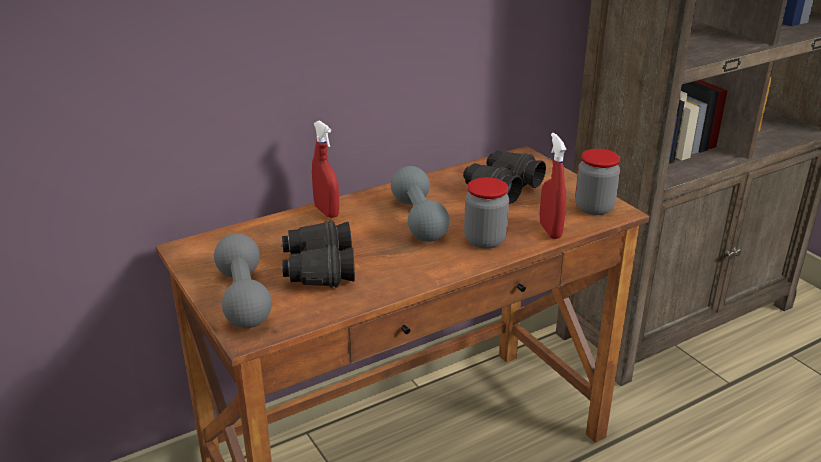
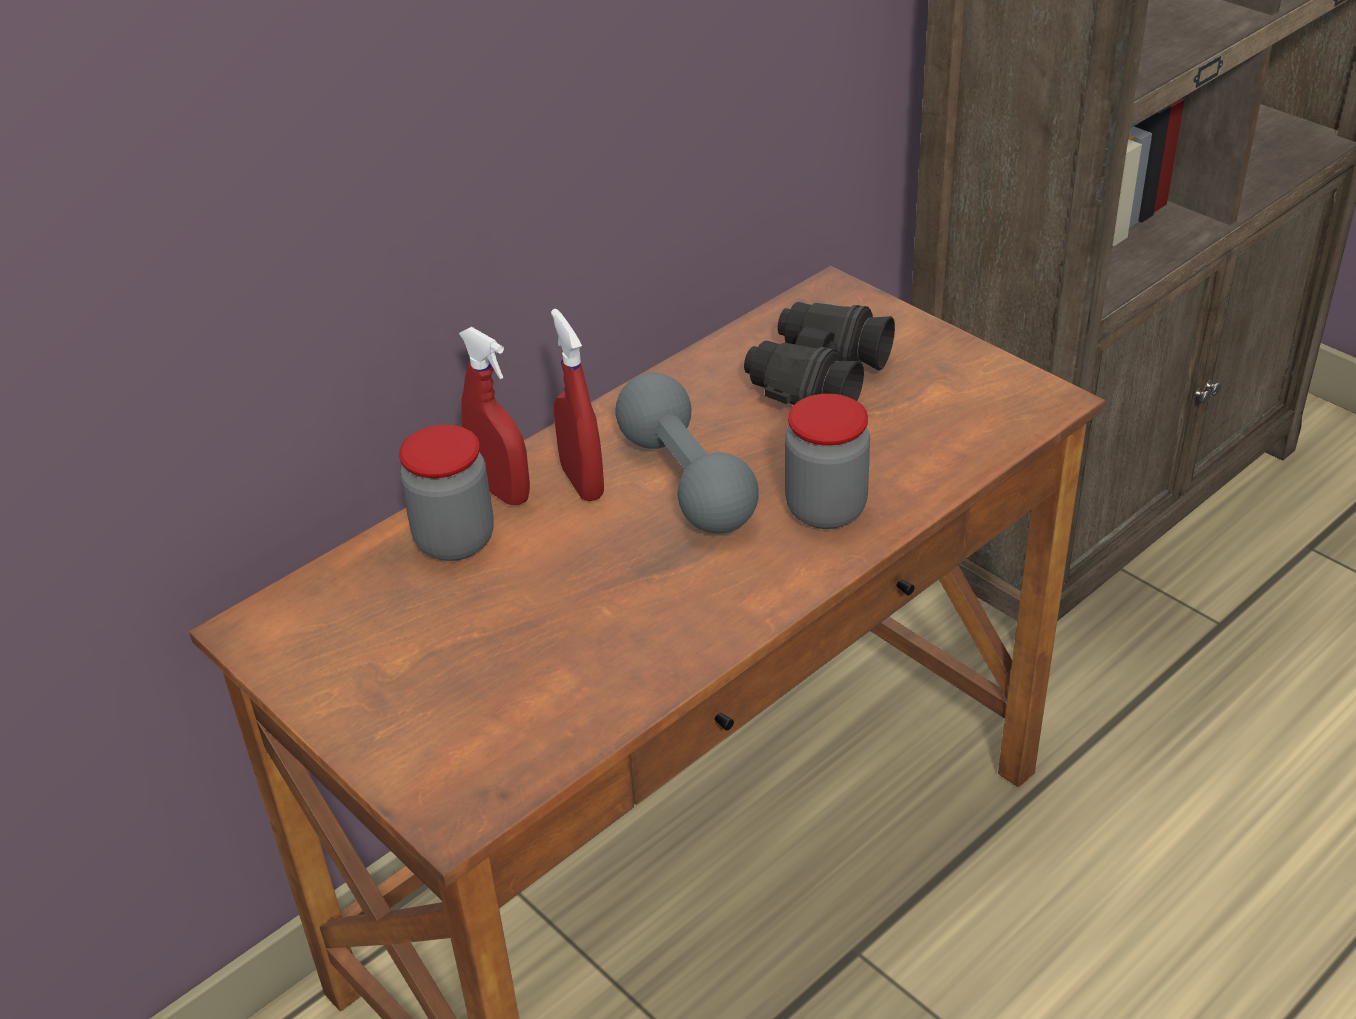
camera: 10 degrees left, 10 degrees up
(243, 298) = (415, 728): grey dumbbell -> none
(318, 269) = (535, 633): black binoculars -> none
(550, 230) = (938, 465): red spray bottle -> red spray bottle (582, 482)
(594, 208) = (1001, 399): jar -> jar (455, 540)

